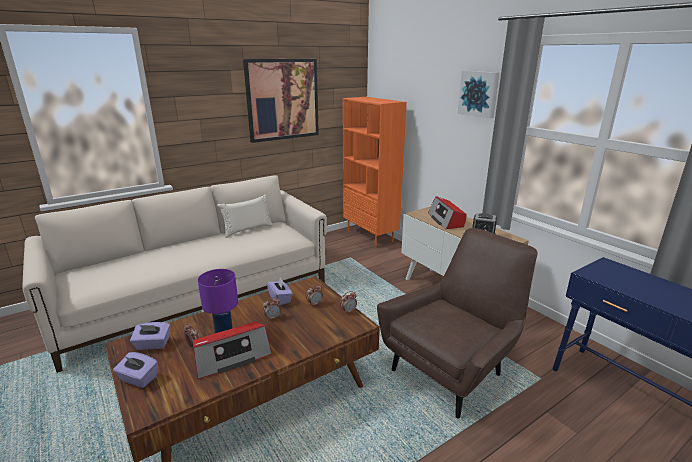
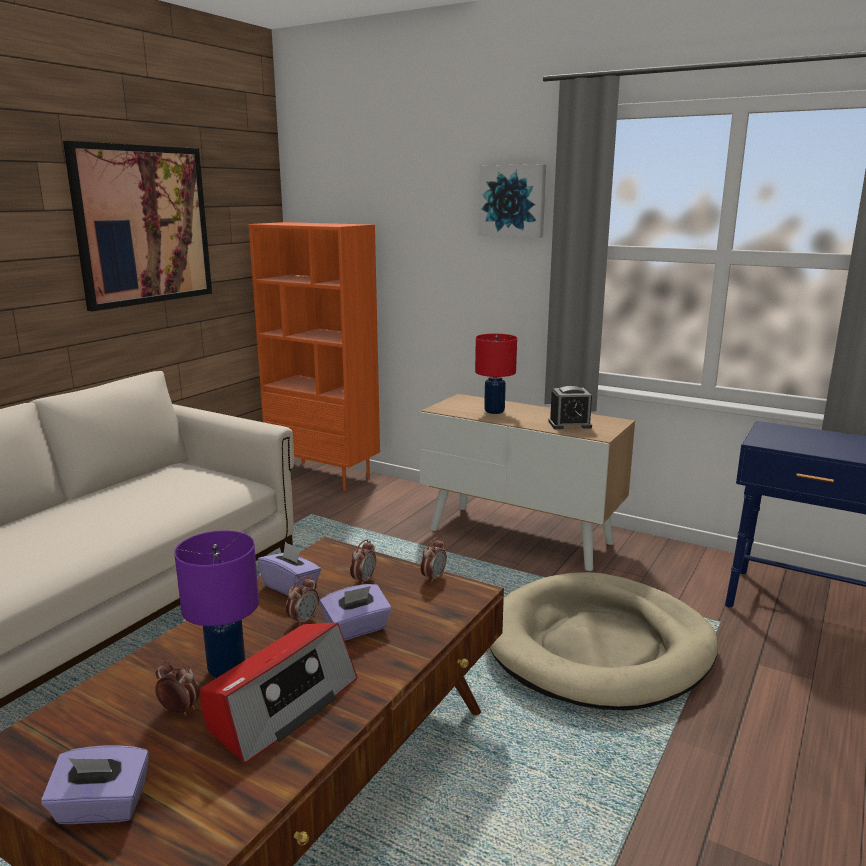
camera: 25 degrees left, 5 degrees down
(153, 344) = (78, 734): purple tissue box -> purple tissue box (356, 629)
(247, 230) = (125, 484): white pillow -> none
(446, 220) = (495, 411): radio -> red table lamp
(452, 371) = (598, 646): brown armchair -> beige dog bed

